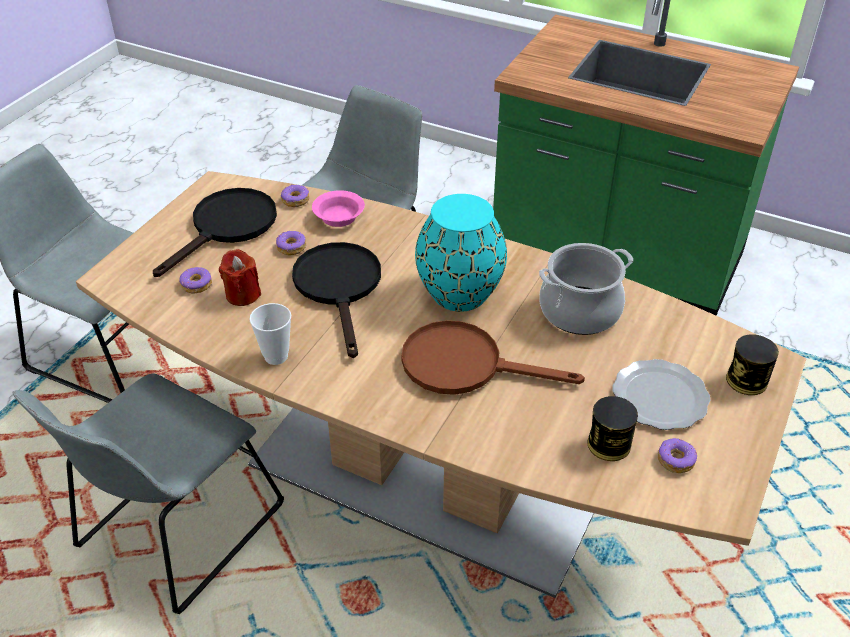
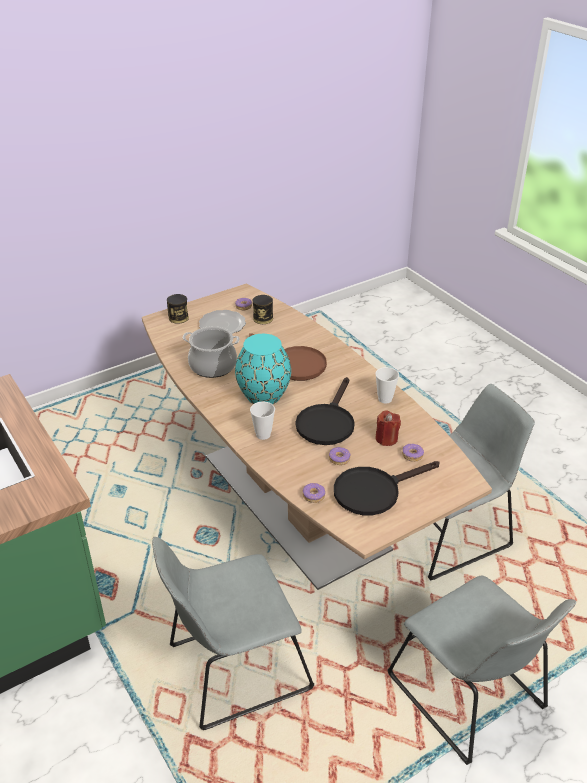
camera: 150 degrees left, 5 degrees down
(338, 218) = (294, 469): pink bowl -> none
(410, 242) = (263, 435): none -> cup

